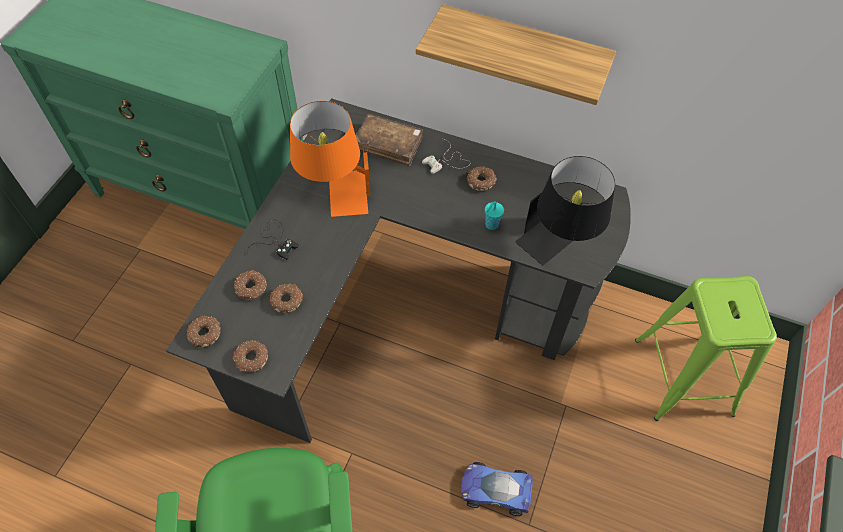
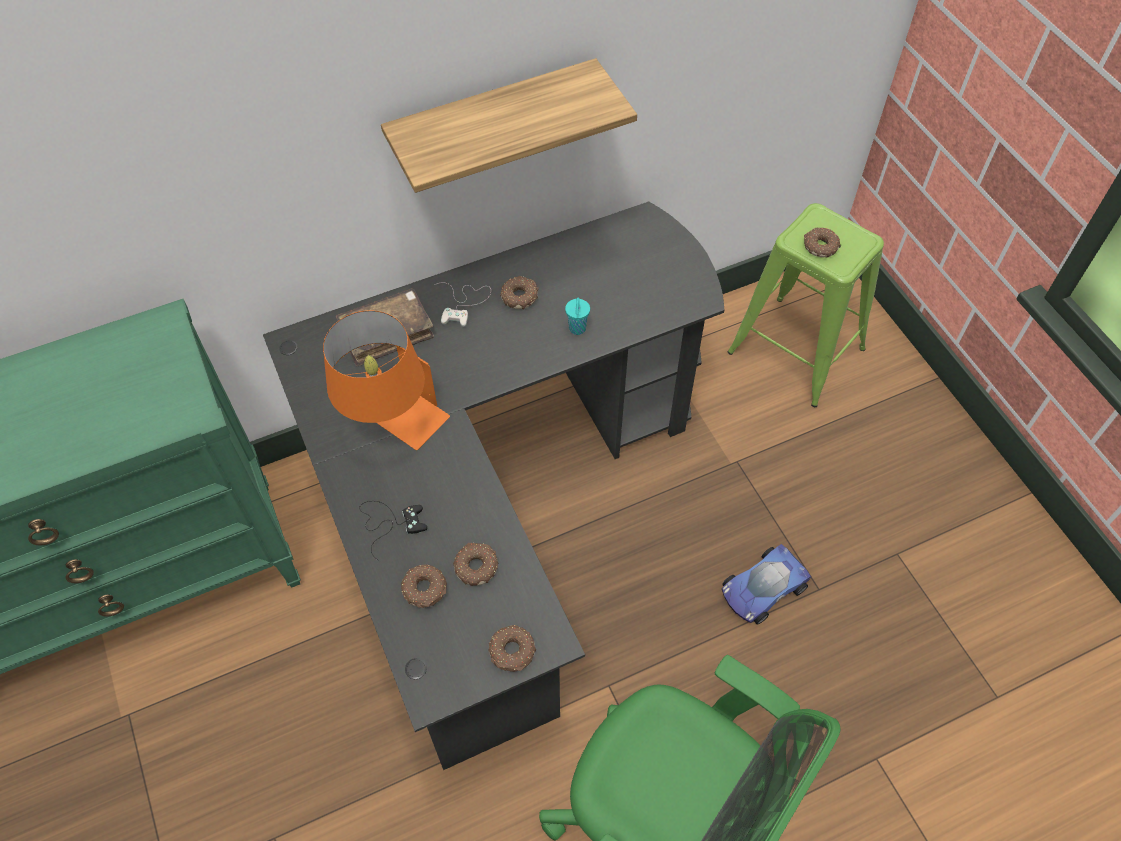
camera: 45 degrees left, 0 degrees up
(205, 333) = (435, 674): donut -> donut (820, 246)
(558, 245) = (654, 298): black table lamp -> none

